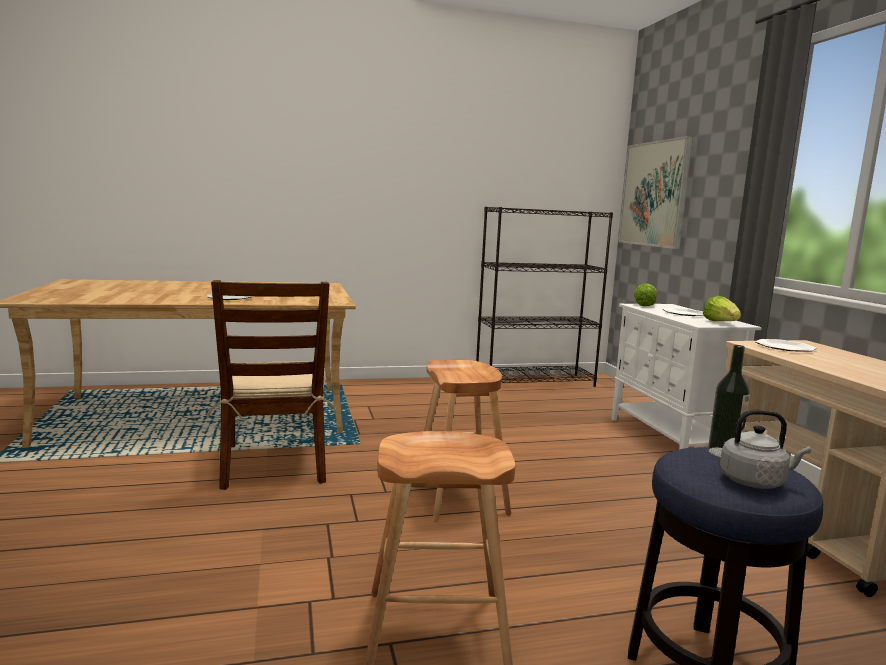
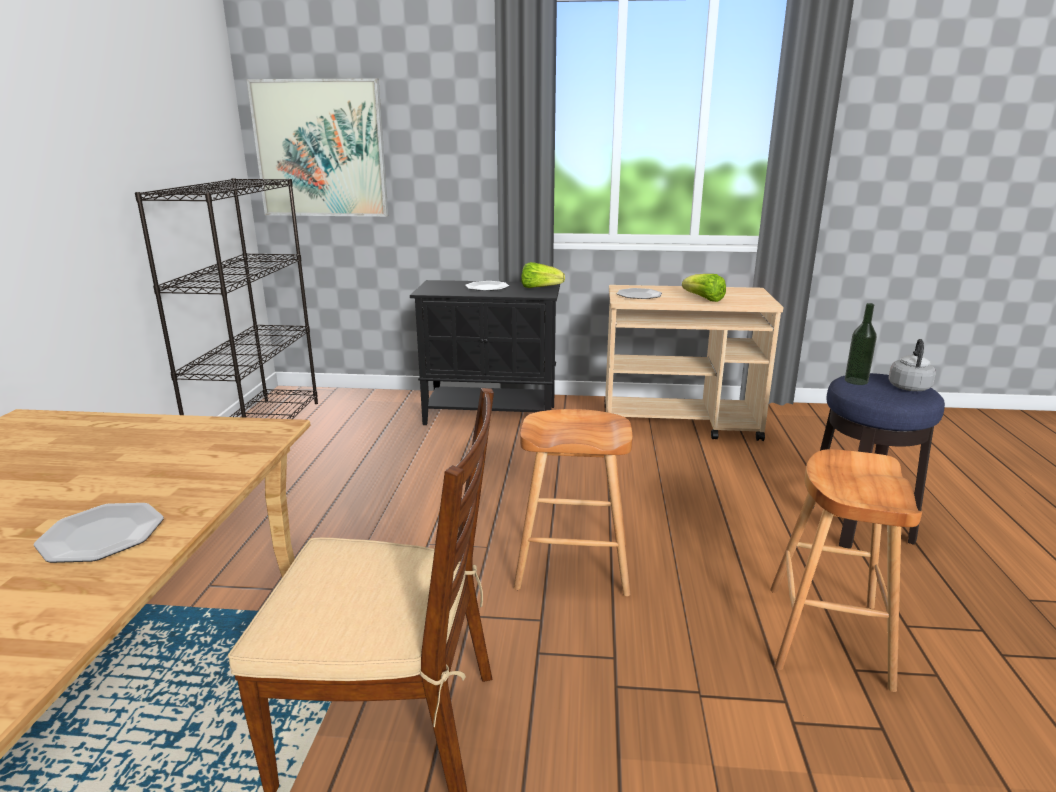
camera: 70 degrees left, 10 degrees up
(645, 305) = (430, 289): lettuce -> lettuce (703, 299)
(669, 439) = (491, 415): white cabinet -> black cabinet

